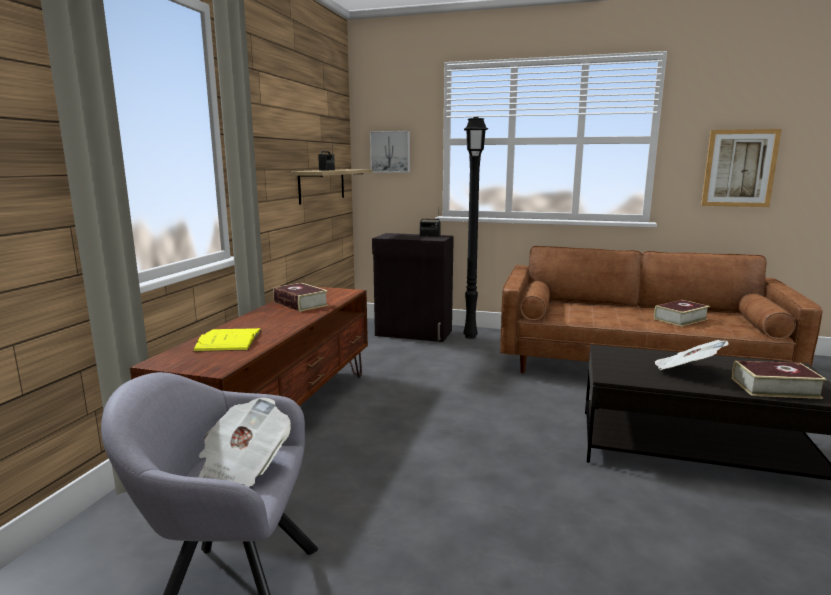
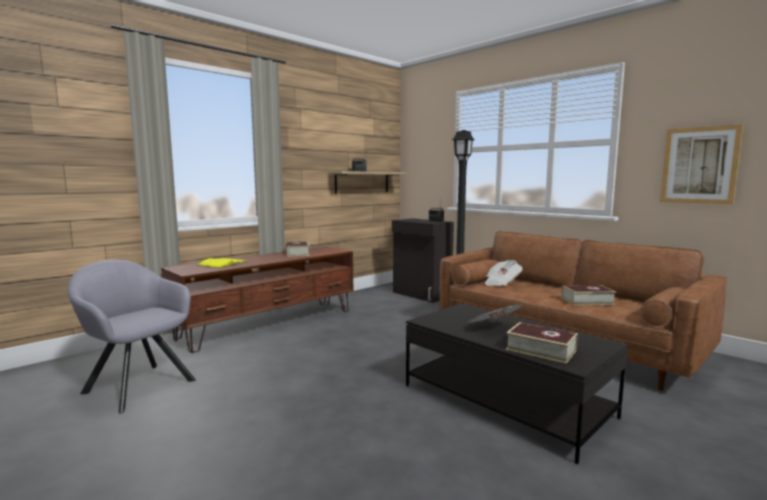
camera: 30 degrees right, 5 degrees down
(242, 467) = (144, 314): newspaper -> newspaper (501, 283)
(390, 152) = (422, 159): picture -> none

